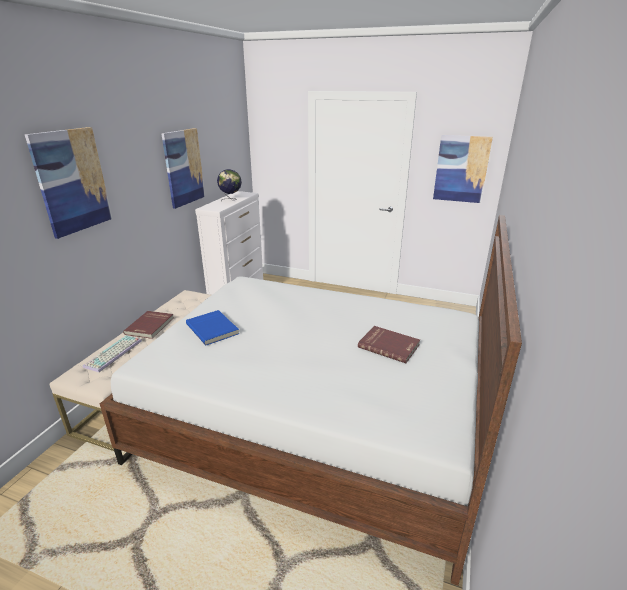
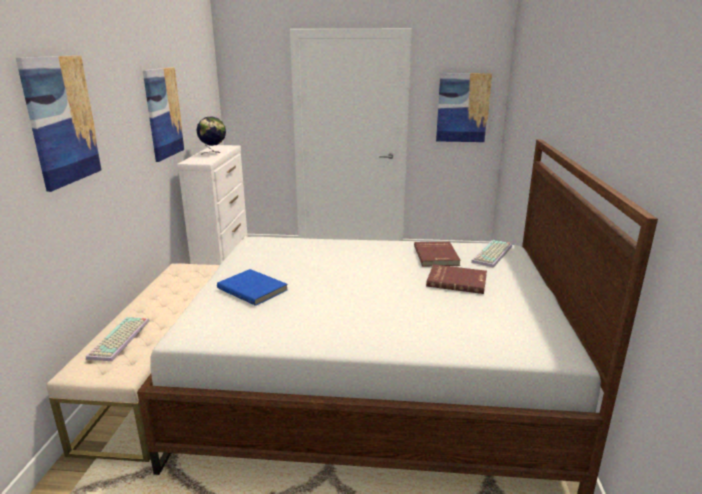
camera: 15 degrees left, 5 degrees down
(150, 326) = (151, 304): red book -> red book (437, 256)
(440, 321) = (493, 254): none -> keyboard

